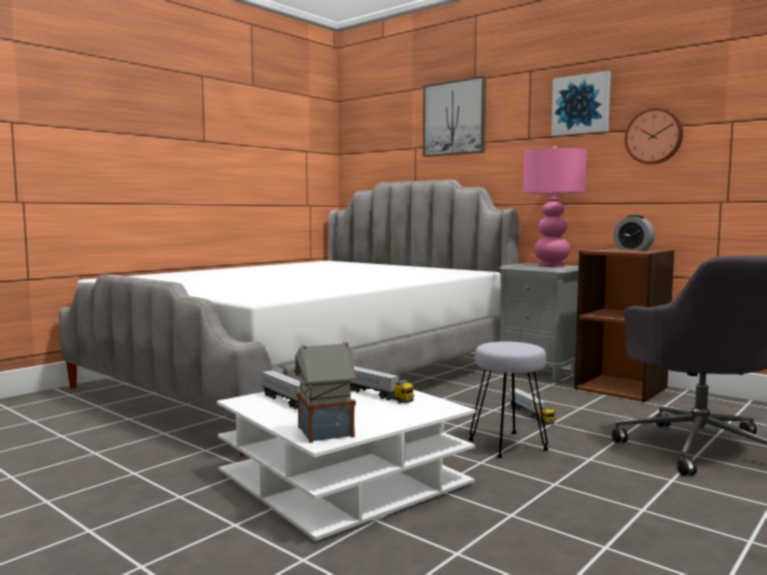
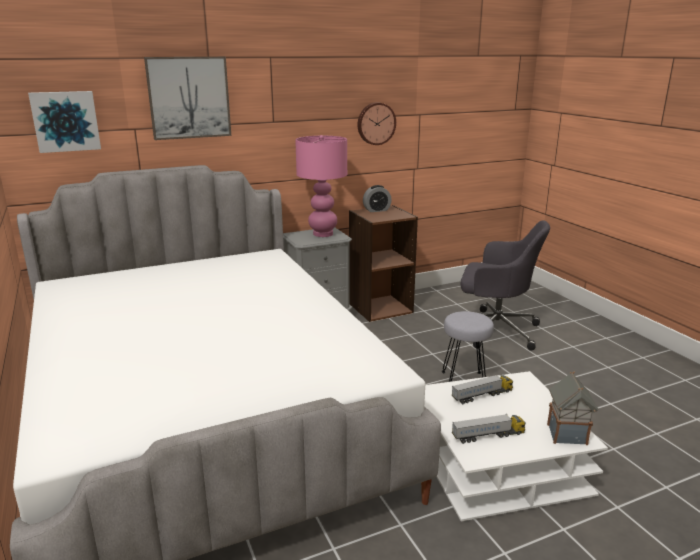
camera: 65 degrees left, 15 degrees up
(530, 414) = (410, 354): toy truck -> none
(581, 105) = (321, 94): picture -> picture (66, 121)

